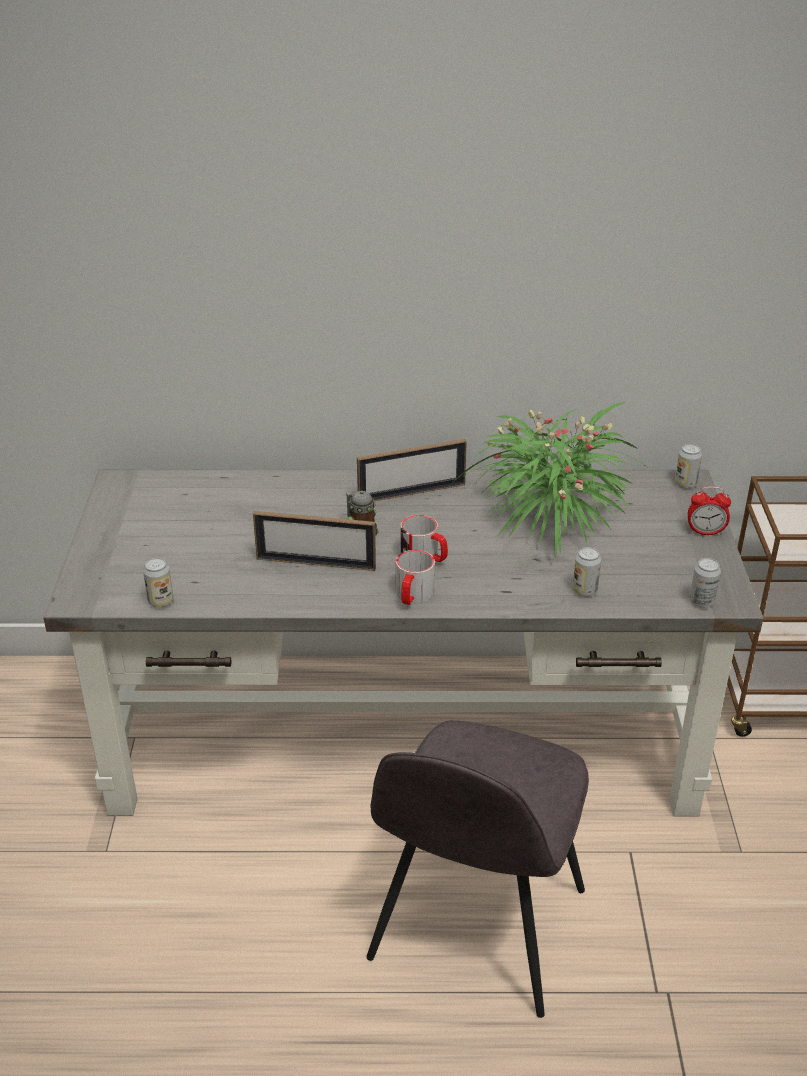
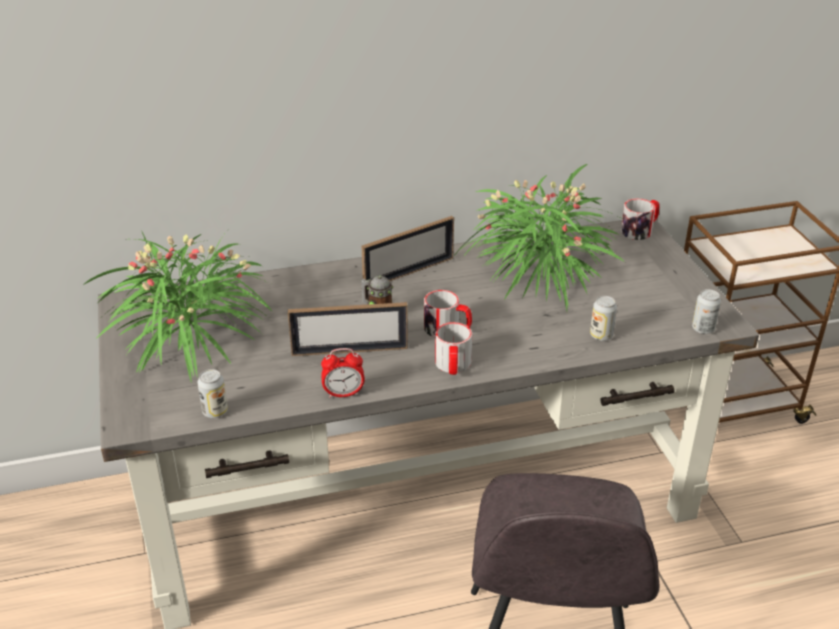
camera: 15 degrees left, 0 degrees up
(168, 523) = (190, 336): none -> potted plant
(685, 483) = (640, 230): can -> mug
(705, 532) = (676, 269): alarm clock -> alarm clock (343, 394)

